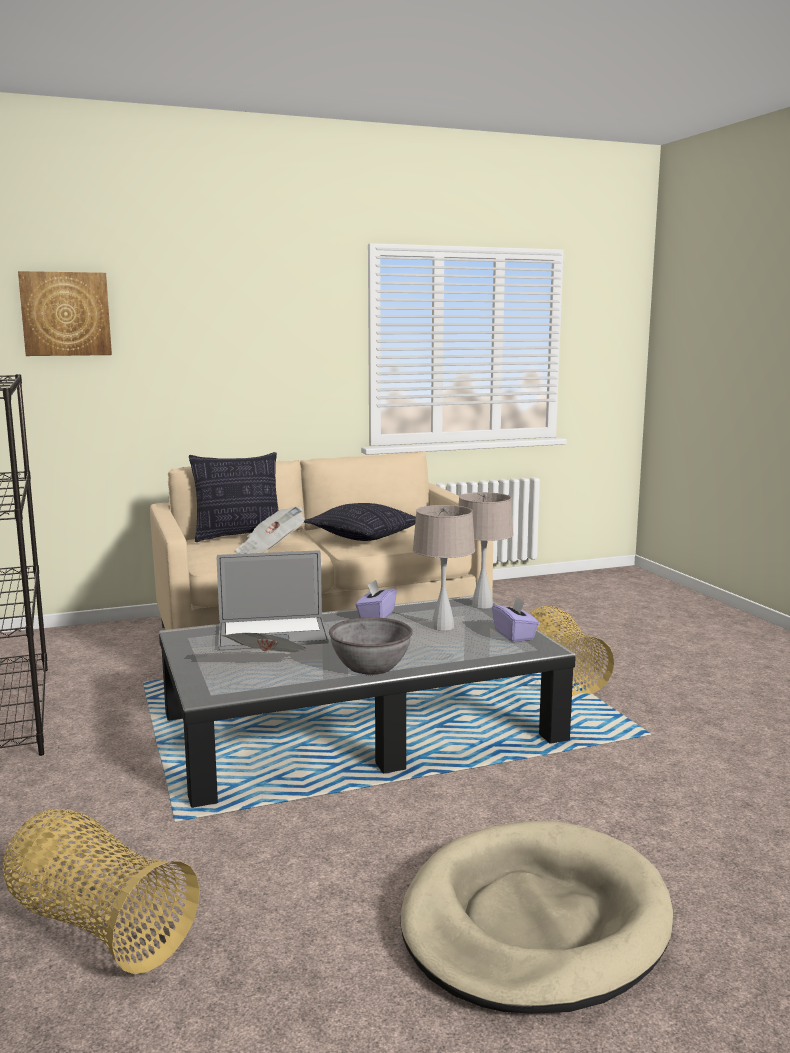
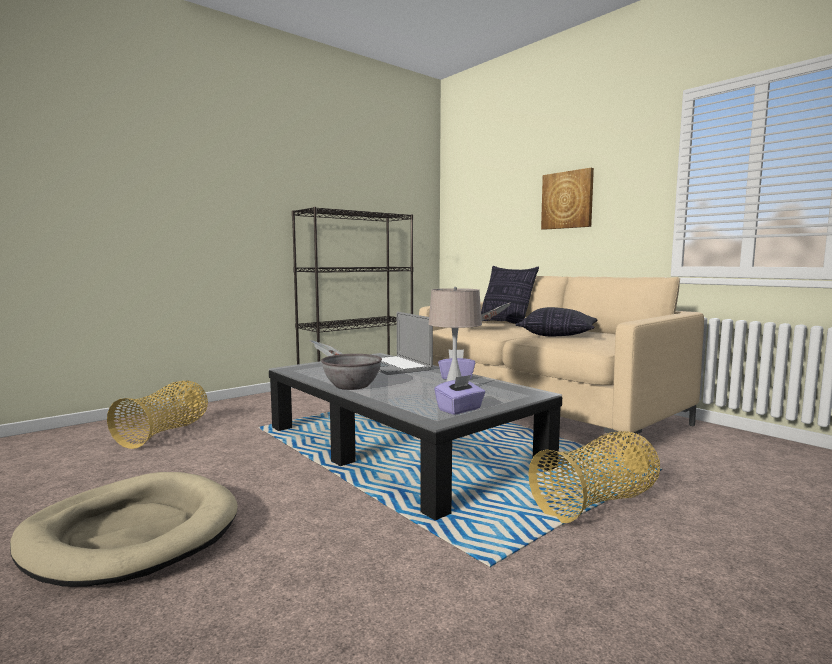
camera: 70 degrees right, 5 degrees down
(66, 314) = (485, 185): picture -> picture (567, 200)
(482, 605) = (527, 396): beige table lamp -> none

